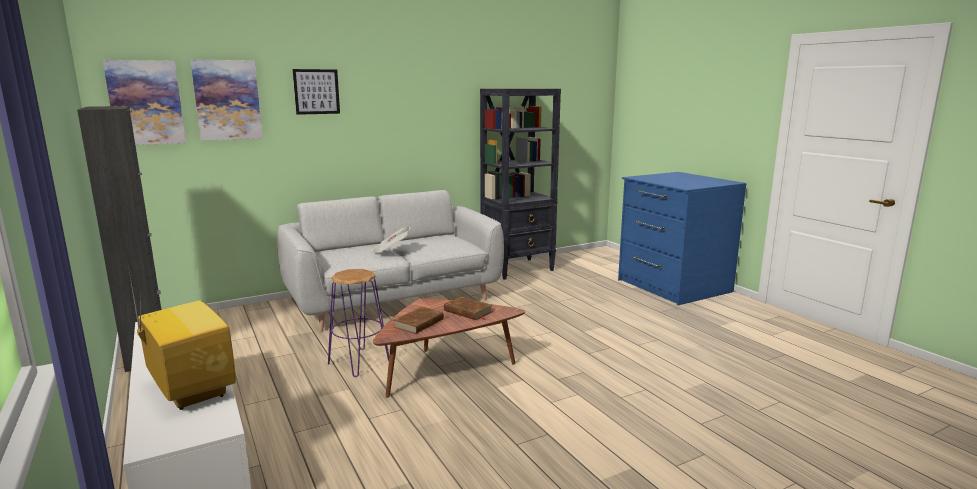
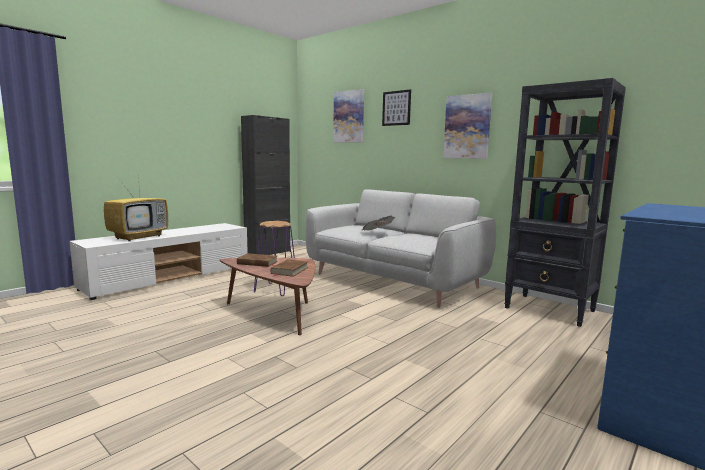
camera: 70 degrees right, 5 degrees down
(146, 102) = (317, 120): picture -> picture (467, 127)

